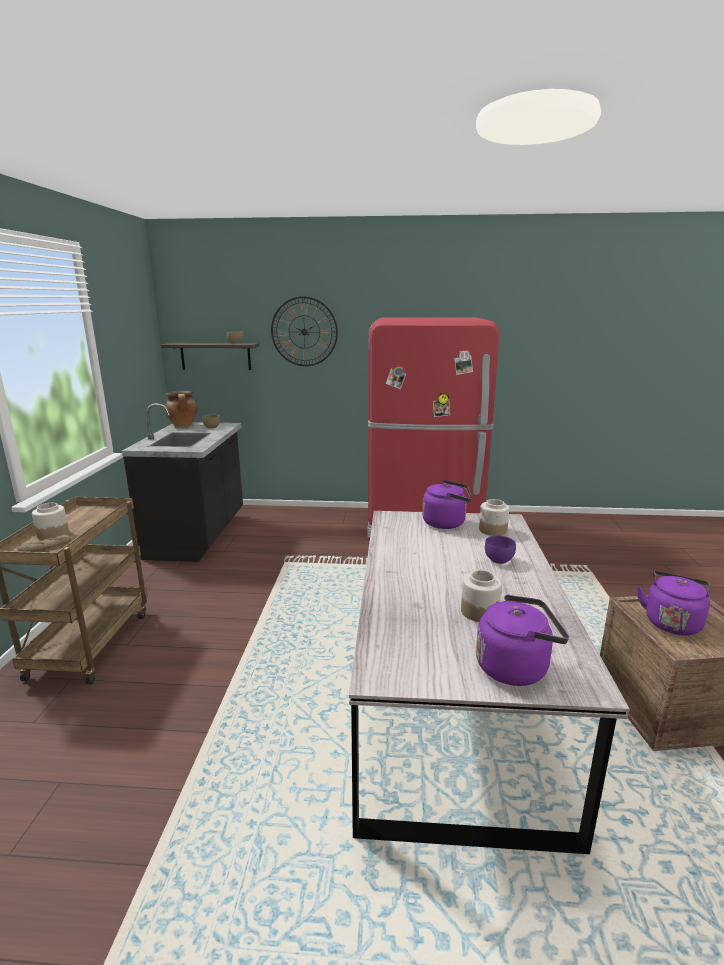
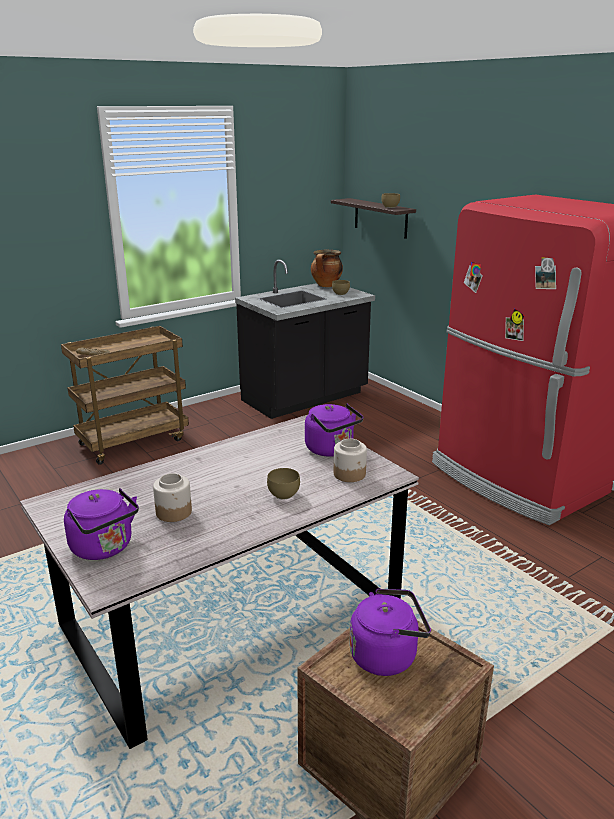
camera: 50 degrees right, 5 degrees up
(53, 534) = (112, 348): jar -> none
(304, 332) = (457, 202): wall clock -> none
(499, 560) = (283, 495): purple bowl -> brown bowl

